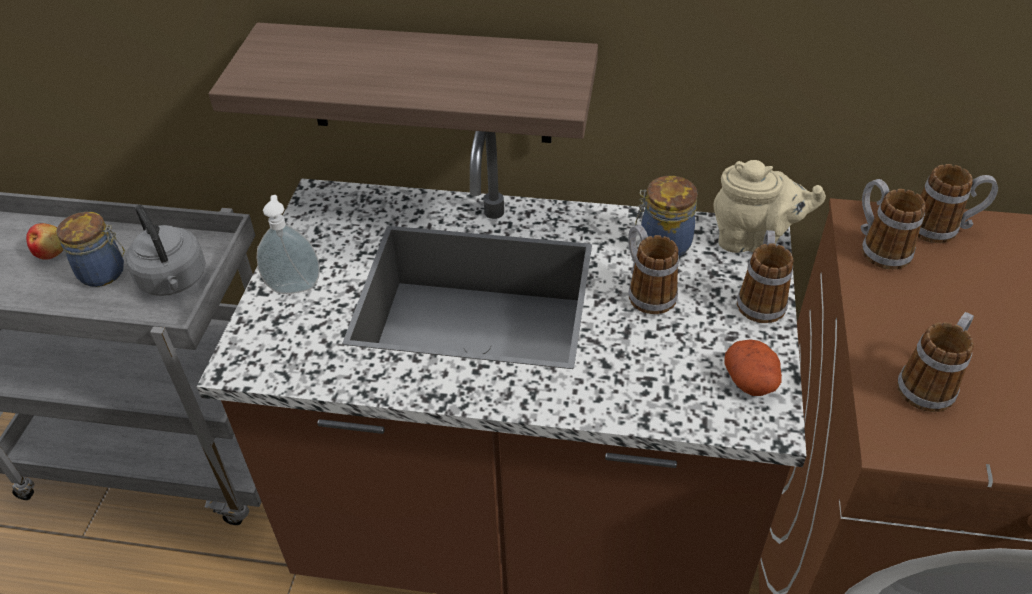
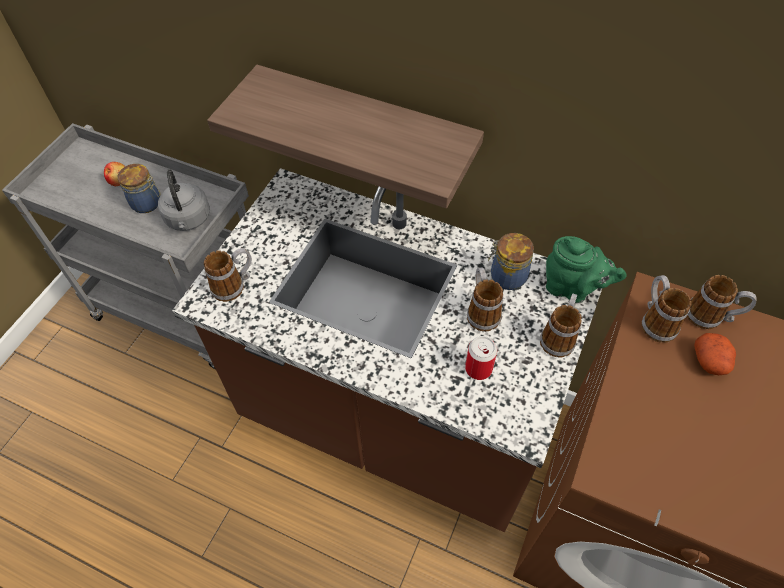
camera: 15 degrees right, 10 degrees up
(294, 285) = (251, 251): soap dispenser -> none
(671, 360) = (478, 368): none -> can
(751, 381) = (527, 398): potato -> potato (710, 361)
(754, 240) = (573, 289): beige teapot -> green teapot
(930, 383) = (646, 438): mug -> mug (234, 285)

